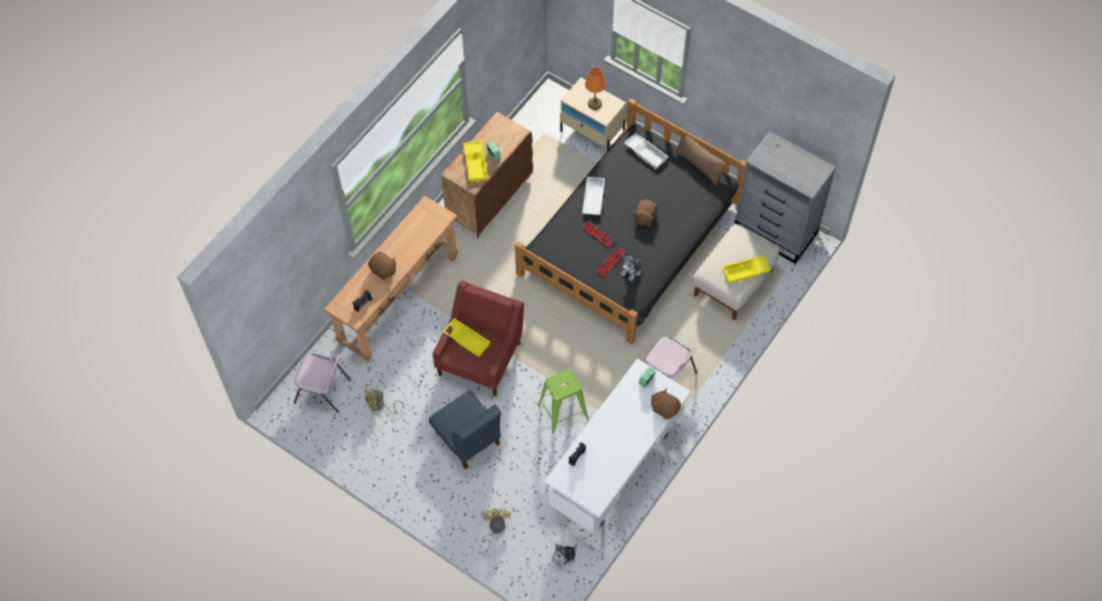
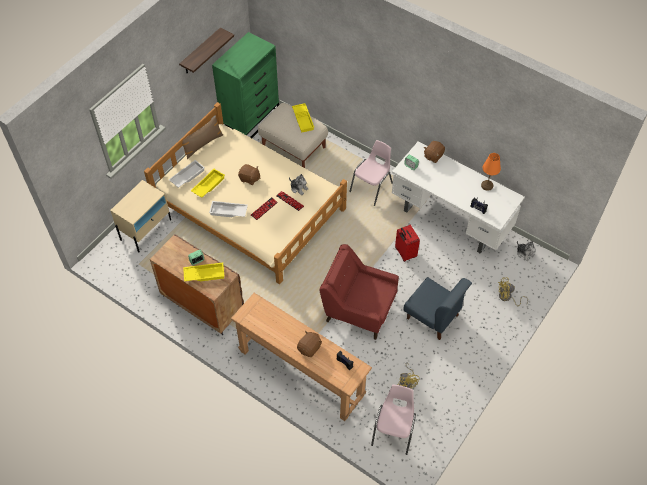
camera: 90 degrees left, 5 degrees down
(467, 339) = (362, 298): yellow tray -> yellow tray (208, 185)
(468, 439) = (432, 317): blue chair -> blue chair turned 75 degrees clockwise
(562, 411) = (405, 253): green stool -> red suitcase
(595, 104) = (140, 200): orange table lamp -> orange table lamp (486, 185)
(630, 238) = (250, 207): black bed -> beige bed
(765, 106) = (201, 52): none -> shelf
(775, 232) = (251, 120): grey dresser -> green dresser

